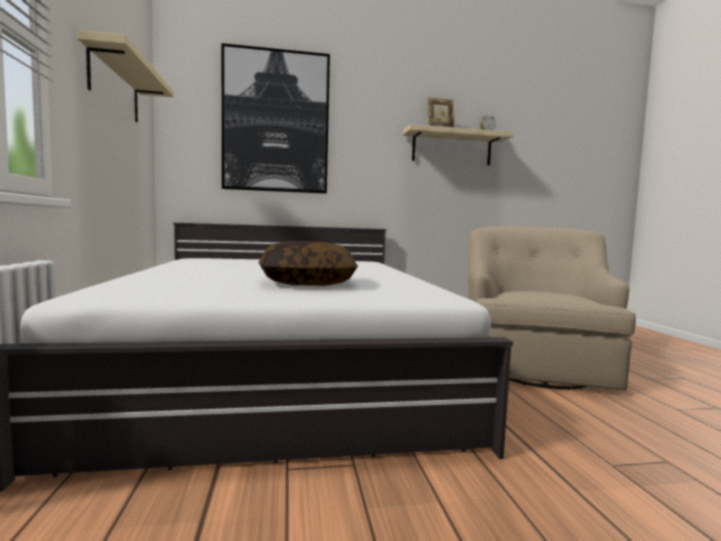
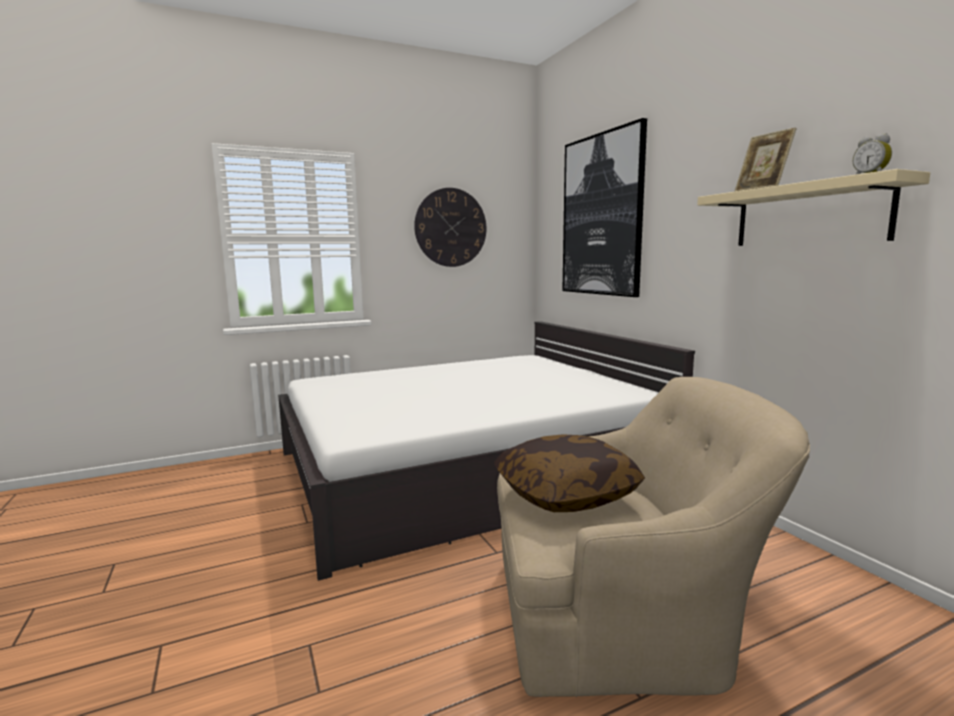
camera: 75 degrees right, 5 degrees up
(114, 86) = (451, 227): beige shelf -> wall clock
(307, 283) = (397, 399): pillow -> pillow (566, 494)

